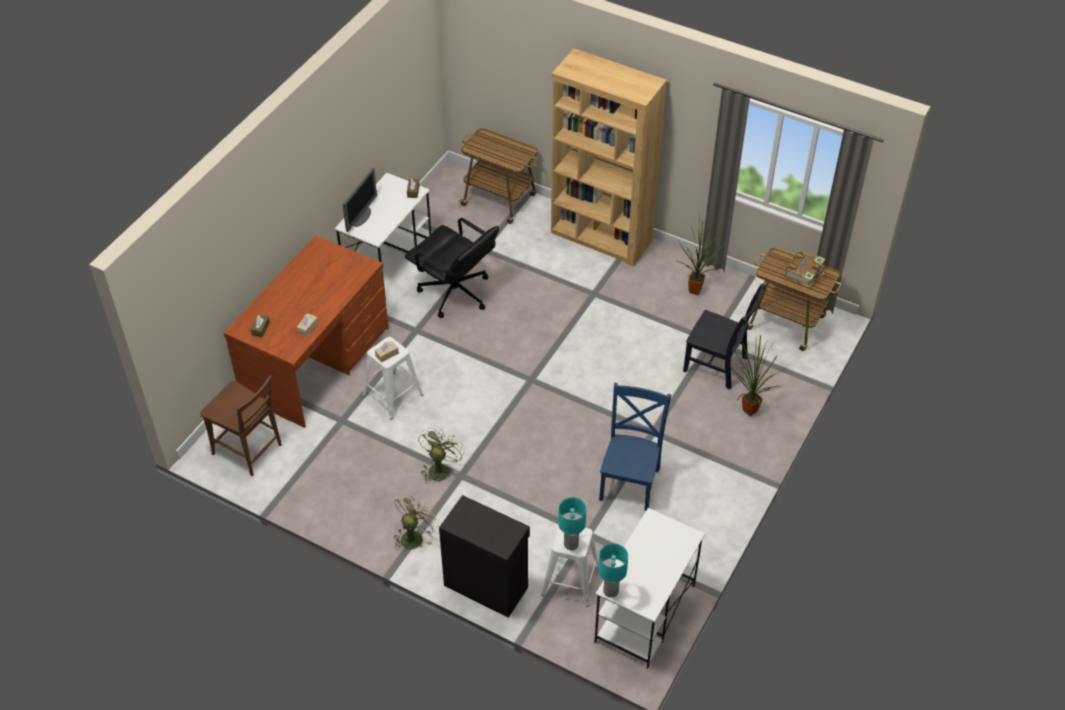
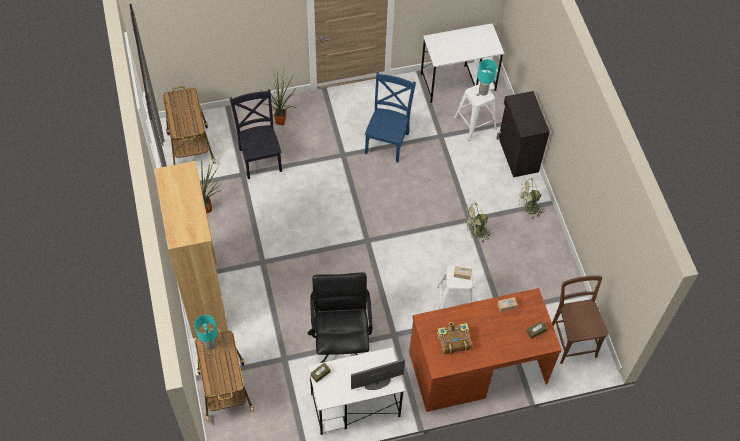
camera: 135 degrees left, 10 degrees up
(610, 591) = (496, 48): turquoise table lamp -> turquoise table lamp (210, 345)
(630, 481) = (387, 141): blue chair -> blue chair turned 135 degrees clockwise
(804, 273) = (180, 109): book -> book (453, 340)

